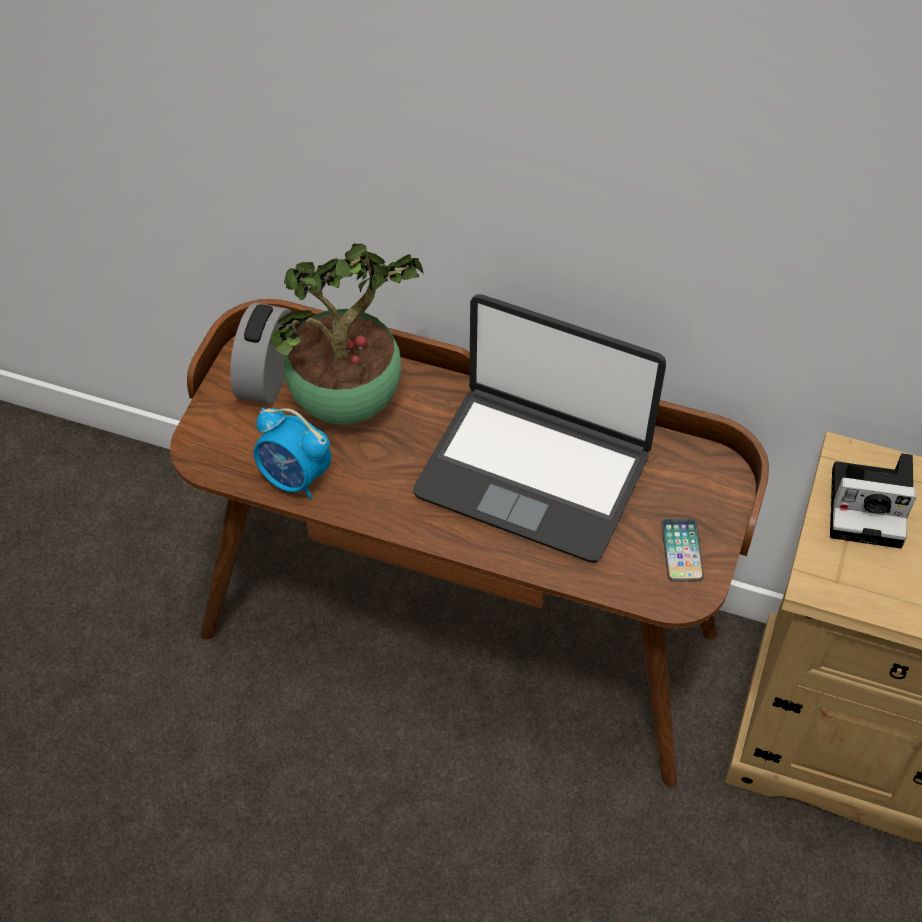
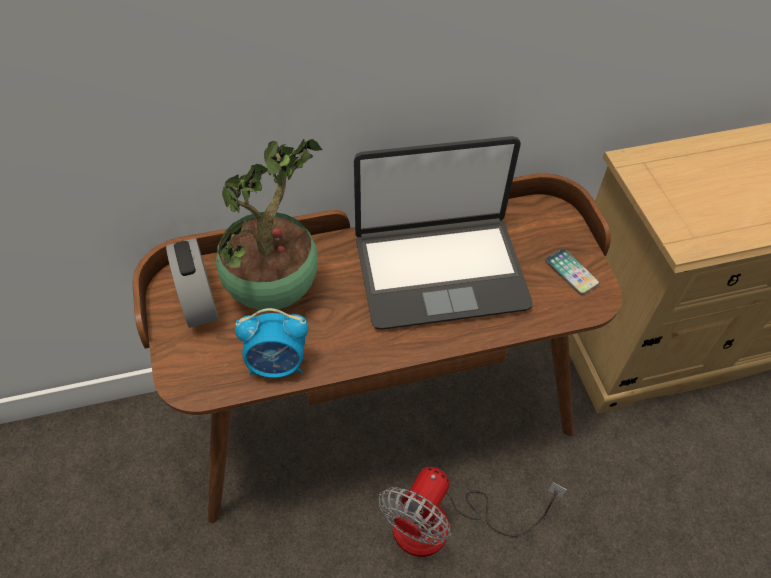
camera: 35 degrees left, 0 degrees up
(438, 788) = (442, 525): none -> fan
(870, 506) = (669, 183): camera -> none

